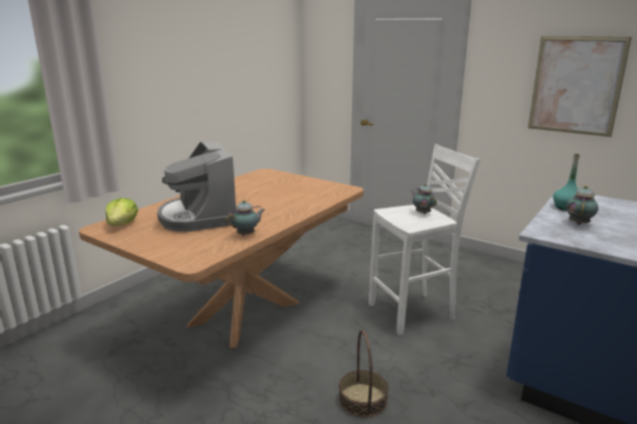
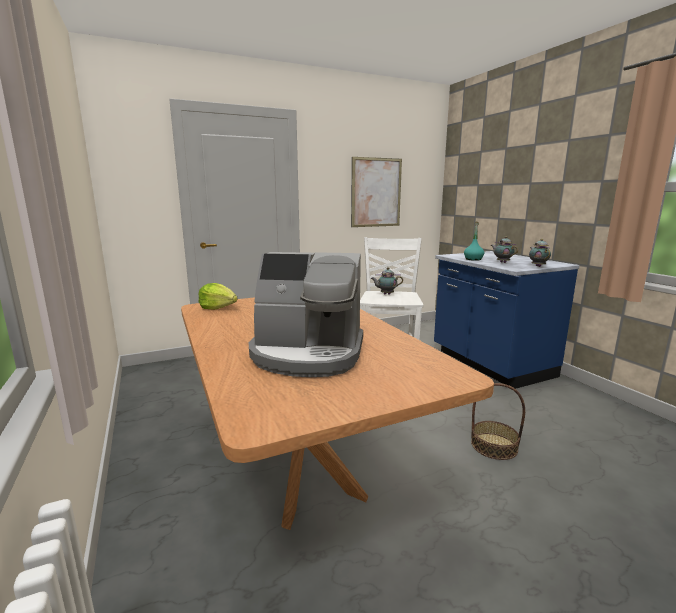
camera: 60 degrees left, 5 degrees down
(122, 224) = (266, 405): lettuce -> lettuce (218, 308)
(247, 234) = (396, 342): teapot -> teapot (537, 266)

